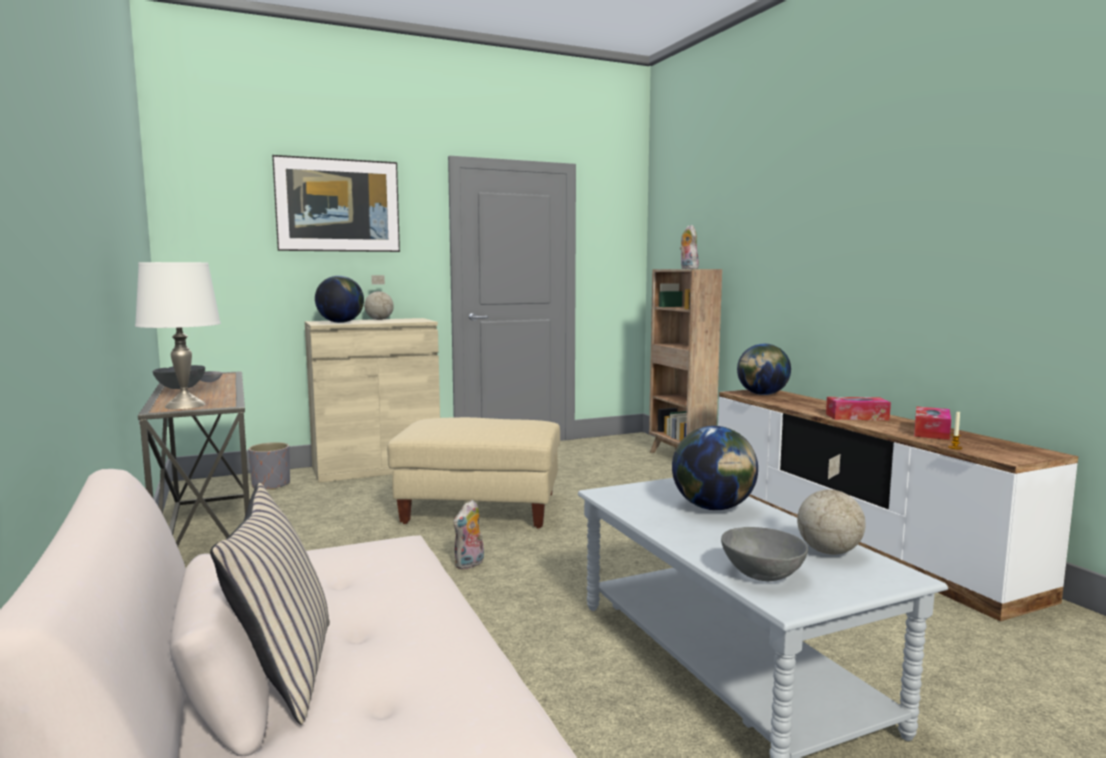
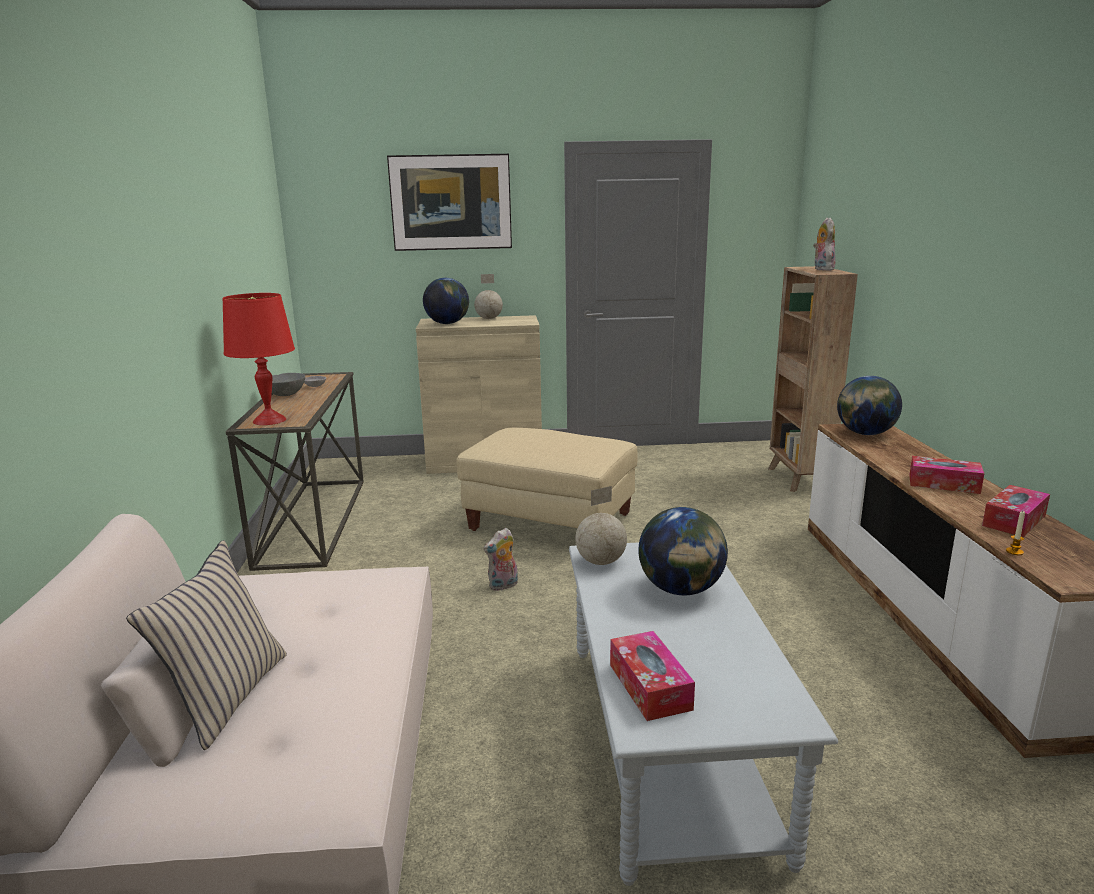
camera: 20 degrees right, 10 degrees up
(186, 405) = (270, 420): white table lamp -> red table lamp
(271, 485) = (386, 472): grey planter -> none
(762, 574) = (649, 686): grey bowl -> tissue box
(829, 552) = (747, 670): globe -> globe (601, 562)

